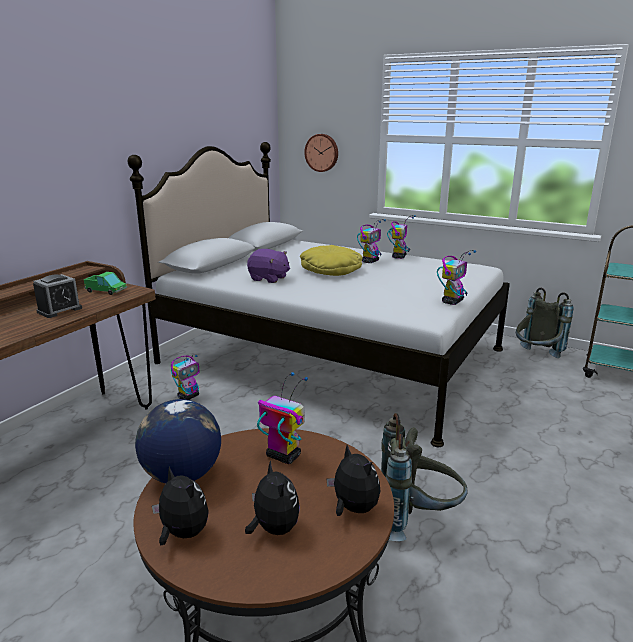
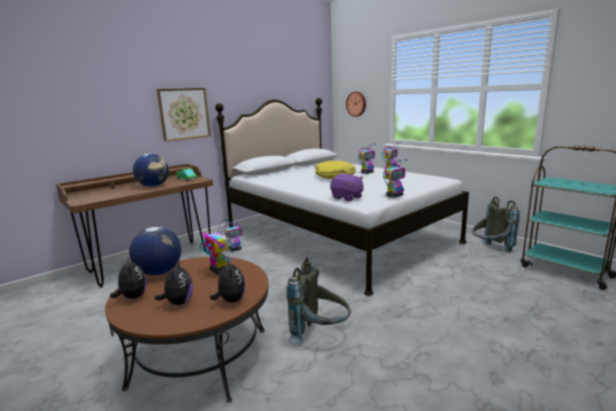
camera: 20 degrees right, 5 degrees down
(59, 310) = (154, 186): alarm clock -> globe
(79, 174) = (184, 114): none -> picture
(269, 279) = (291, 179): purple plush toy -> purple plush toy (347, 198)

